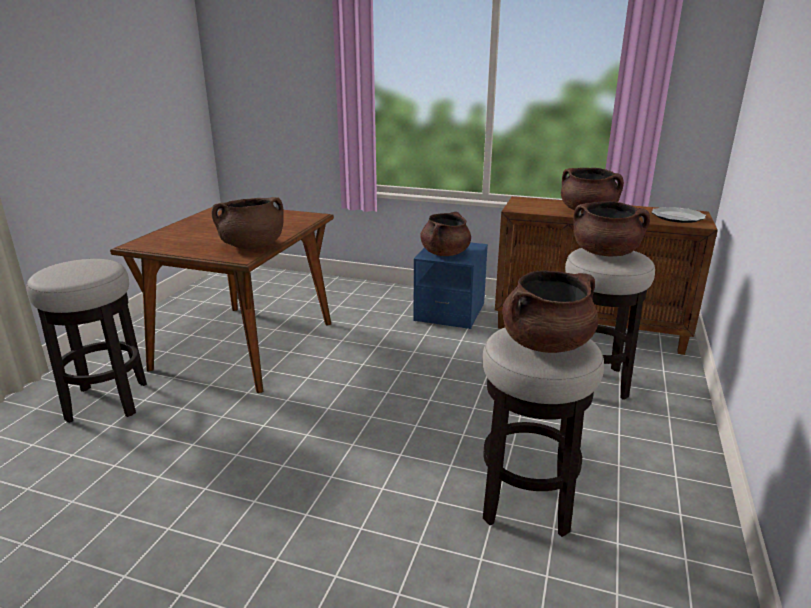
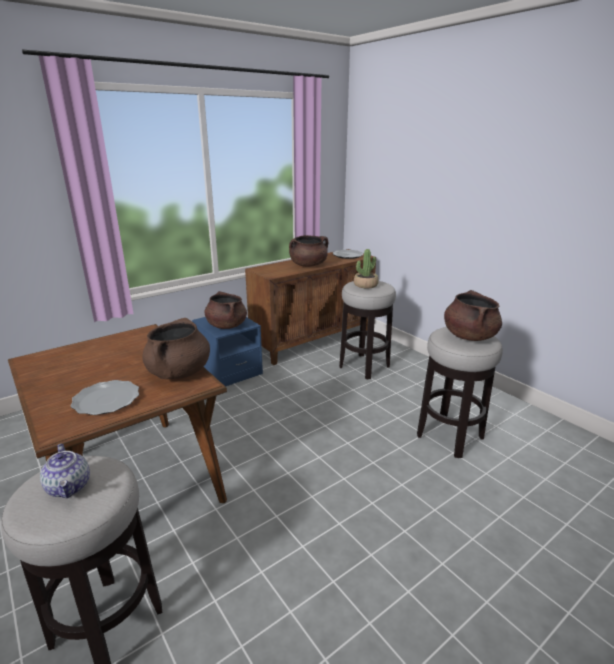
camera: 55 degrees left, 0 degrees up
(76, 268) = (69, 487): none -> teapot
(187, 242) = (107, 400): none -> plate
(605, 253) = (365, 285): brown cooking pot -> potted plant

